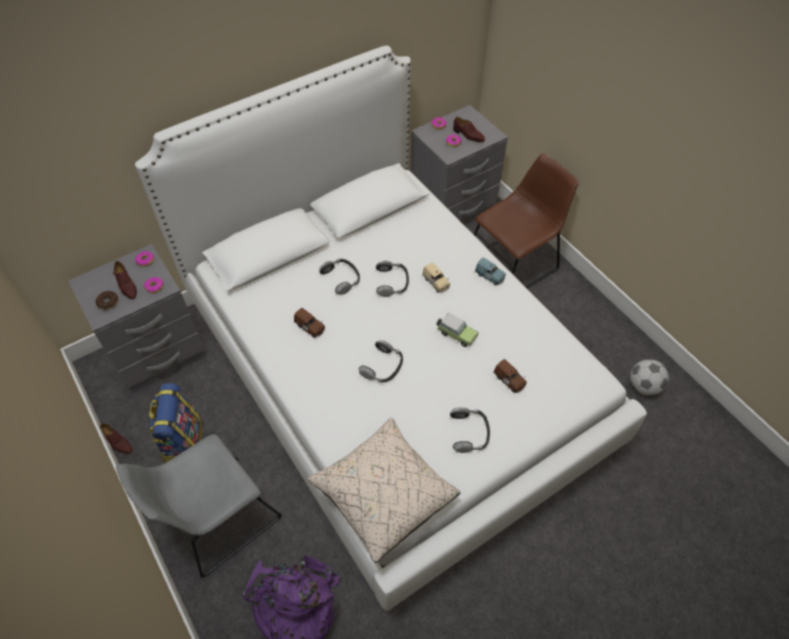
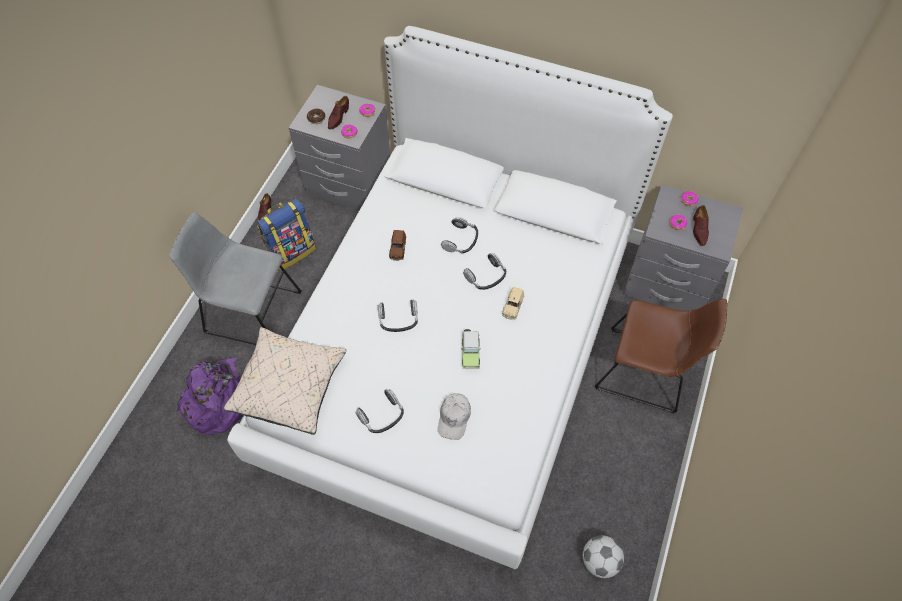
camera: 55 degrees right, 5 degrees up
(490, 276) = (554, 343): blue toy car -> none
(509, 380) = (454, 418): brown toy car -> white cap

